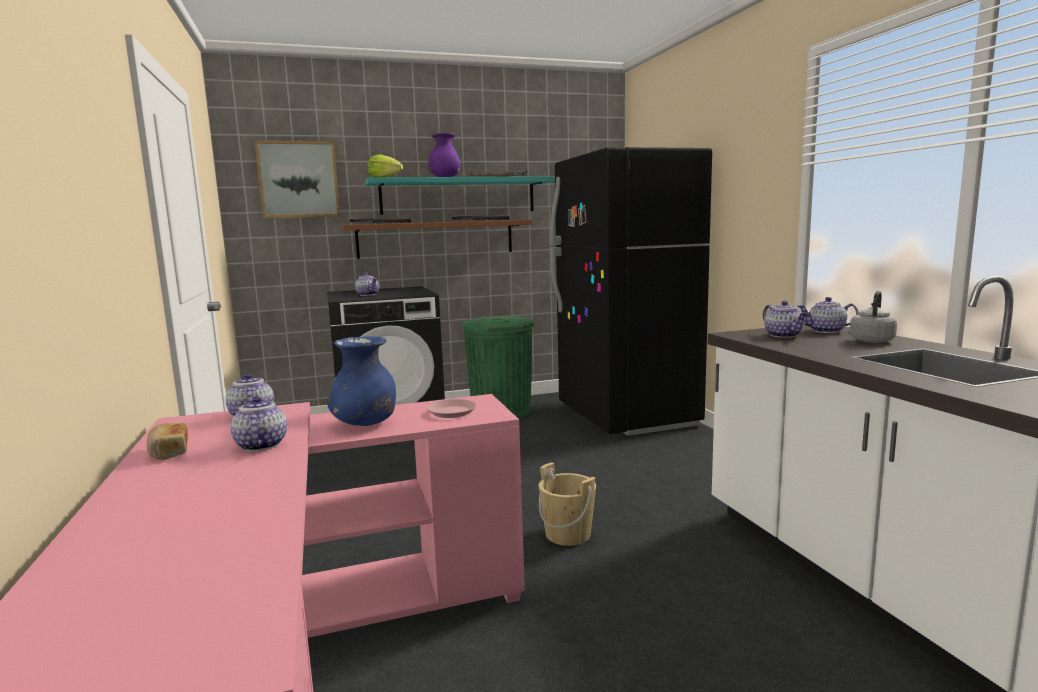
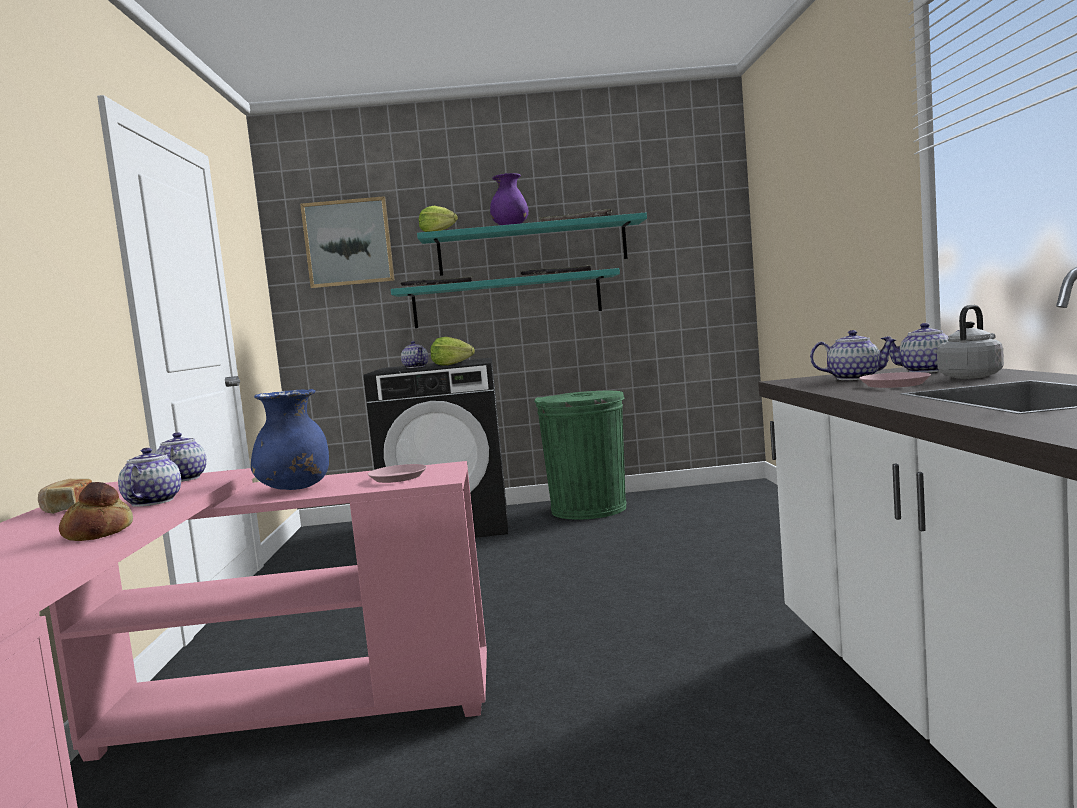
camera: 15 degrees right, 5 degrees down
(258, 486) = (99, 533): none -> bread
(402, 294) = (451, 364): none -> lettuce
(436, 239) = (507, 300): brown shelf -> turquoise shelf
(568, 534) = (584, 646): beige bucket -> none
(626, 416) = (746, 514): black fridge -> none
(784, 335) = (855, 378): teapot -> teapot turned 75 degrees counterclockwise
(828, 346) = (894, 384): none -> pink plate

